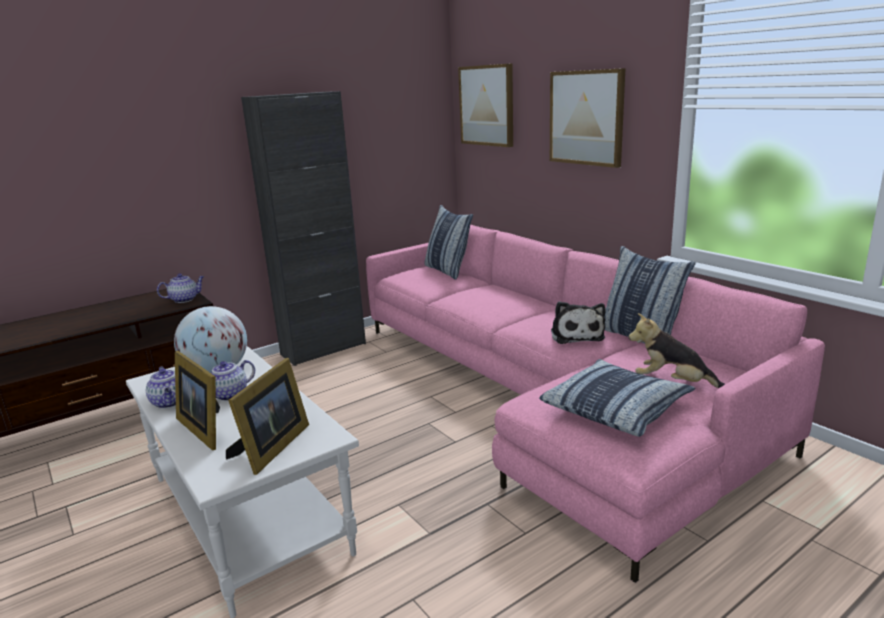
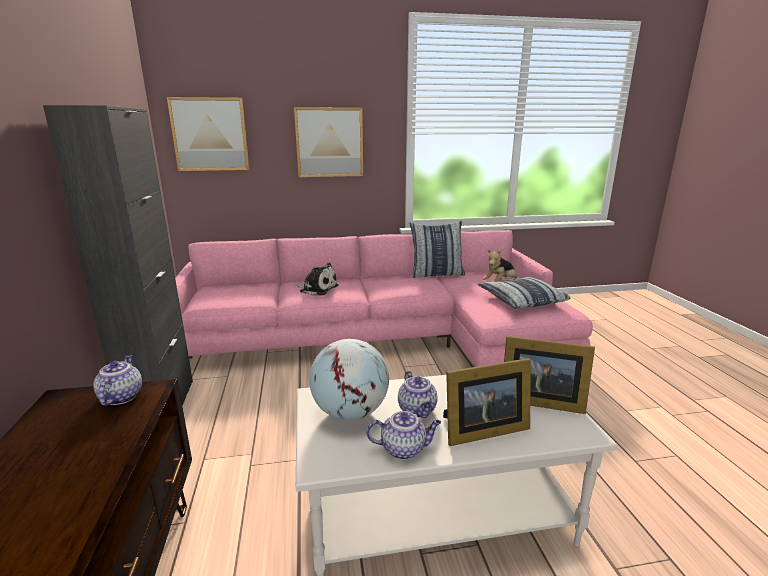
camera: 65 degrees left, 0 degrees up
(271, 448) = (538, 400): picture frame -> picture frame turned 150 degrees clockwise
(448, 271) = (233, 285): pillow -> none
(576, 335) = (419, 284): plush toy -> plush toy (317, 289)

